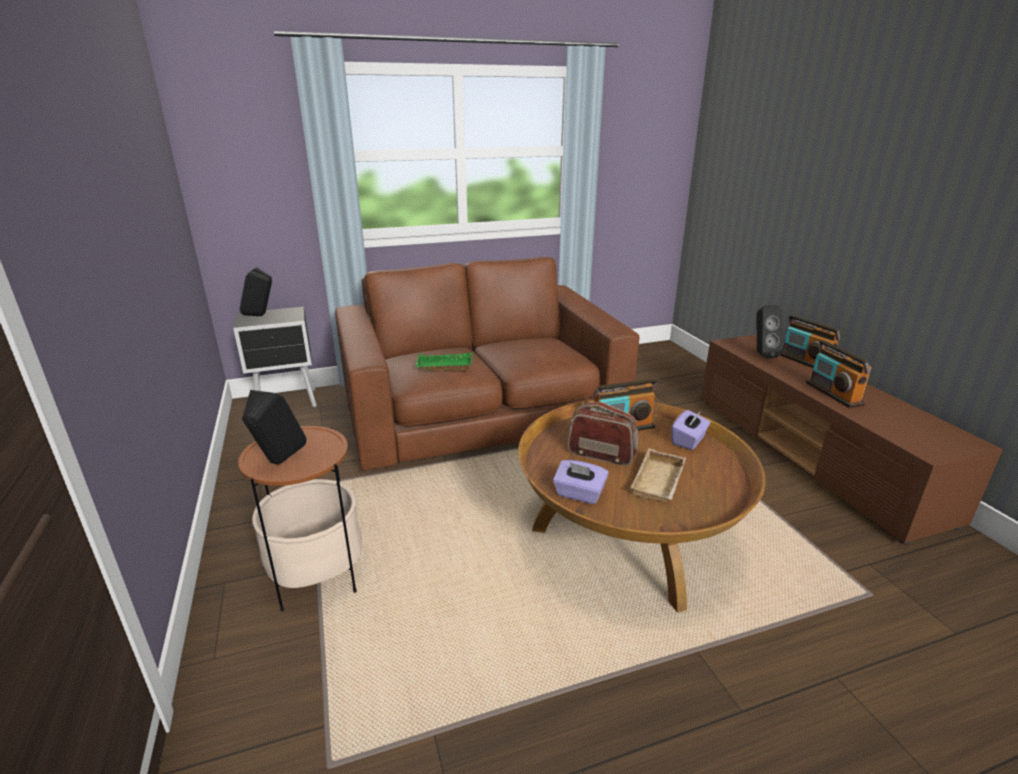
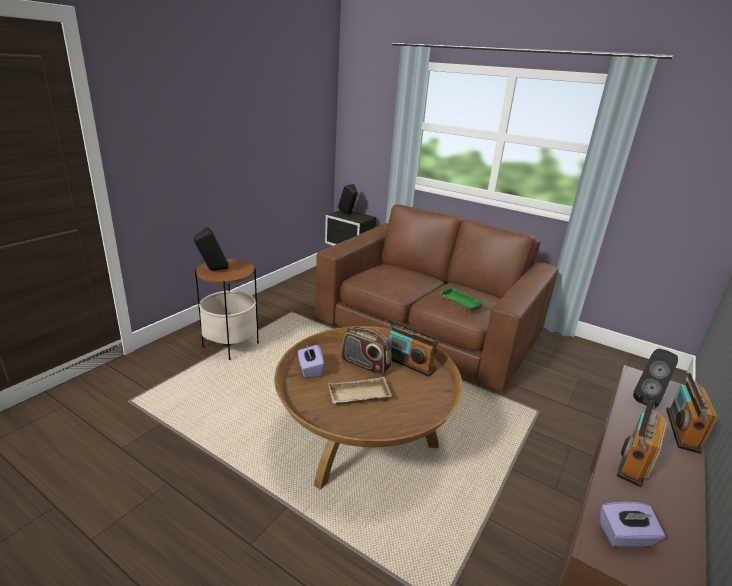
camera: 50 degrees right, 0 degrees up
(444, 367) = (386, 278): green tray -> green tray (459, 302)
(601, 454) = (365, 365): radio -> radio turned 135 degrees clockwise
(689, 441) = (430, 396): purple tissue box -> purple tissue box (625, 536)

